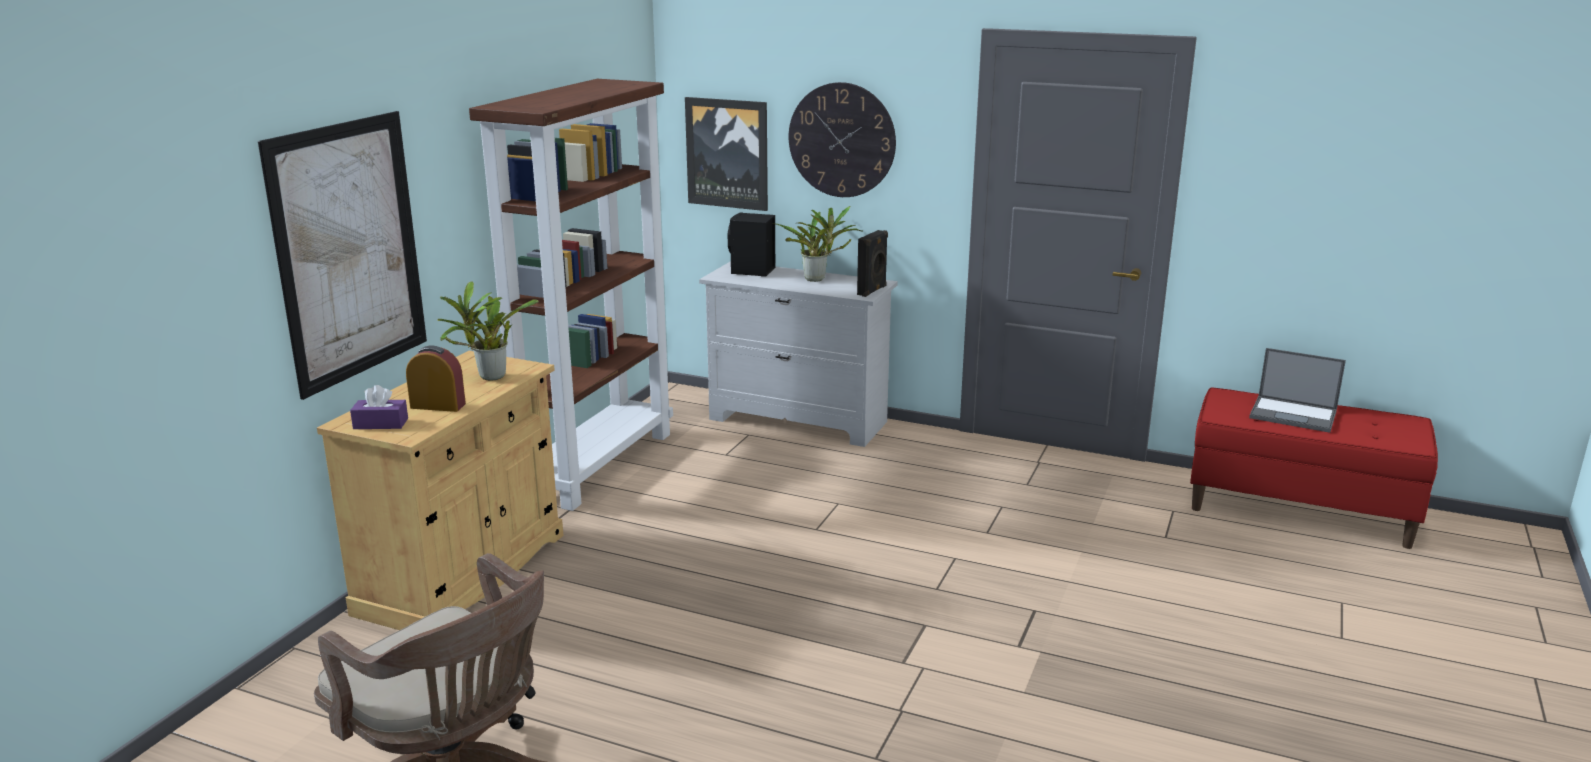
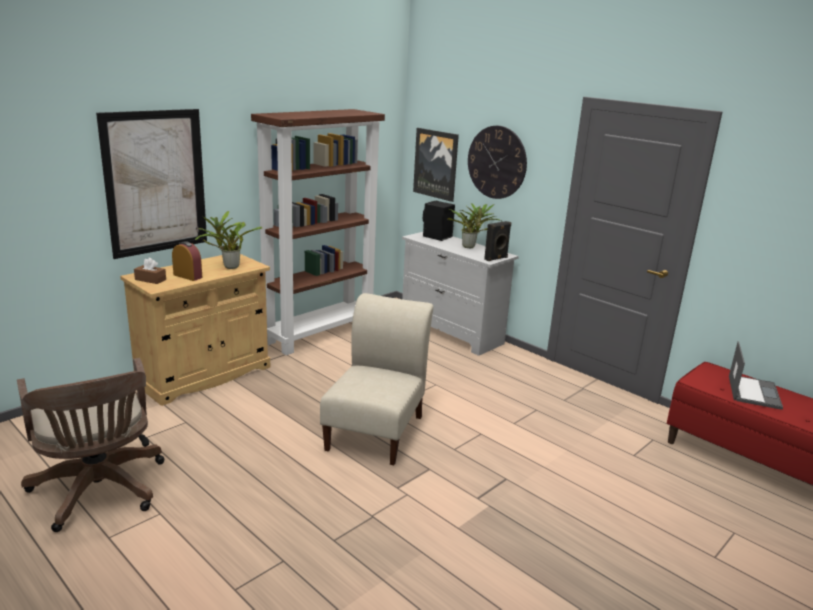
camera: 20 degrees right, 0 degrees up
(380, 424) = (150, 280): purple tissue box -> brown tissue box
(808, 590) = (376, 430): none -> beige chair
(1294, 415) = (753, 392): laptop -> laptop turned 120 degrees counterclockwise

